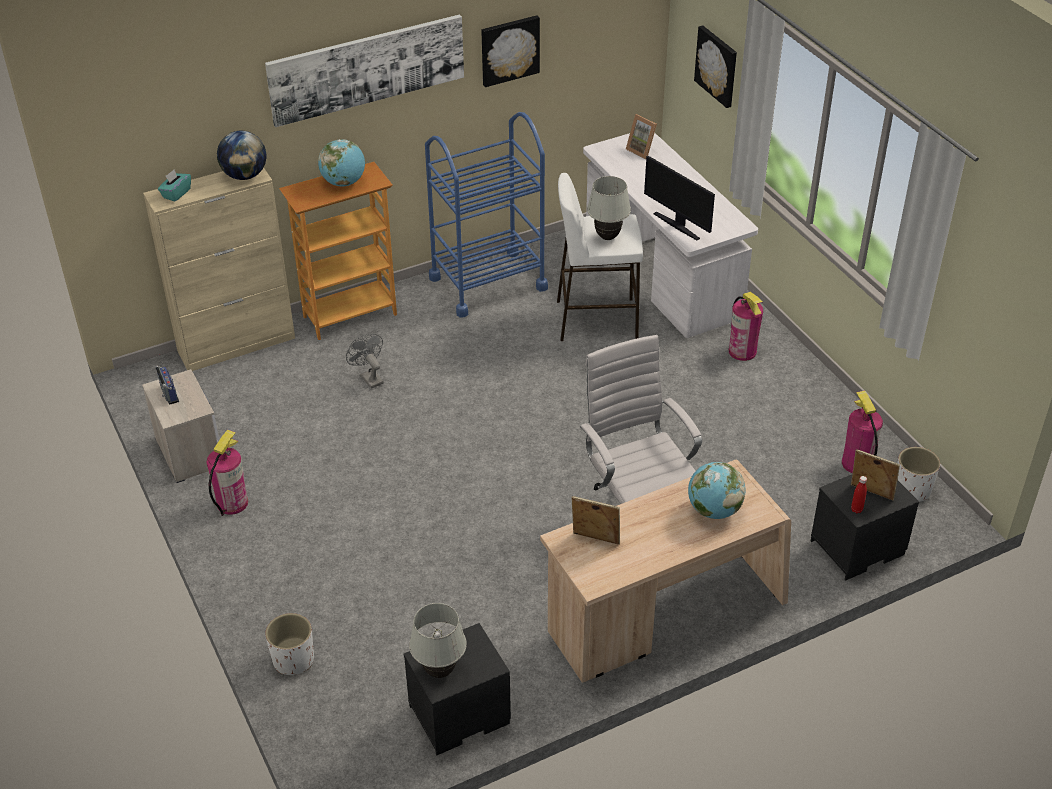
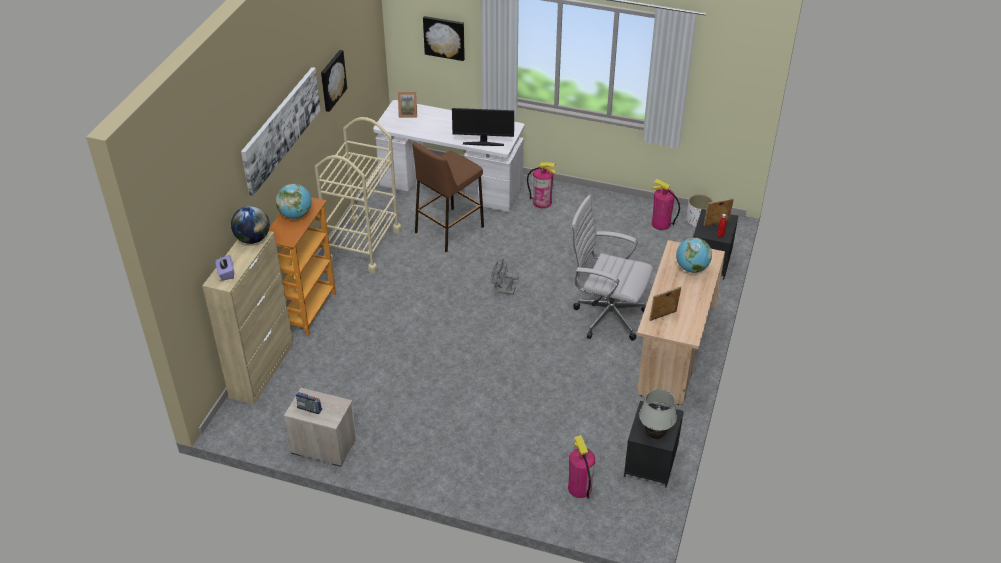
camera: 45 degrees left, 0 degrees up
(176, 193) = (226, 273): turquoise tissue box -> purple tissue box
(232, 503) = (390, 453): fire extinguisher -> fire extinguisher (579, 488)
(293, 660) = (539, 501): white planter -> none
(369, 377) = (369, 336): grey fan -> grey fan (503, 290)
(488, 283) = (363, 245): blue cart -> beige cart
(596, 319) = (449, 230): white stool -> brown stool
(607, 237) = (456, 169): white table lamp -> none

